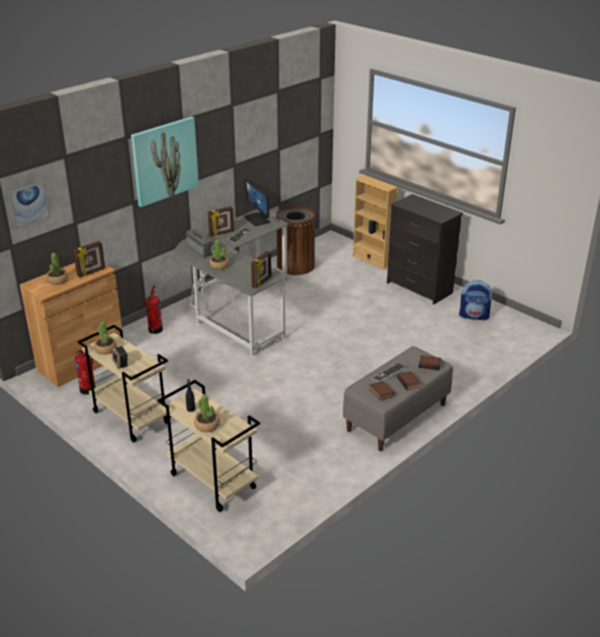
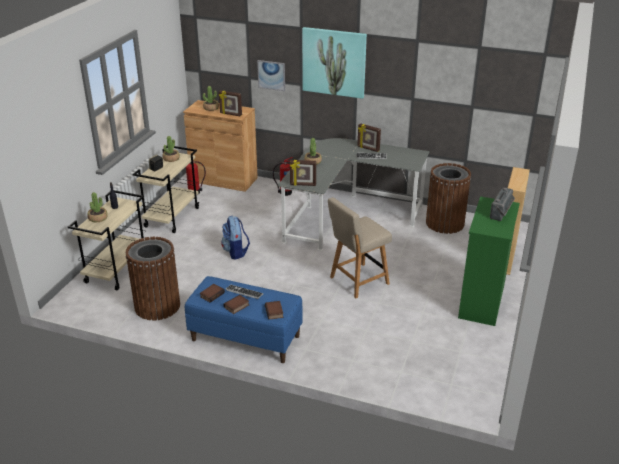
camera: 65 degrees right, 0 degrees up
(28, 204) = (213, 46): picture -> picture (271, 75)
(201, 249) = (332, 148): radio -> radio (502, 212)
(257, 219) = (410, 156): monitor -> none
(306, 463) = (157, 306): none -> brown trash can
(350, 334) = (357, 281): none -> beige chair
(396, 417) = (245, 338): grey bench -> blue bench
(419, 288) = (481, 302): black dresser -> green dresser
(474, 316) = (462, 350): backpack -> backpack (236, 252)

